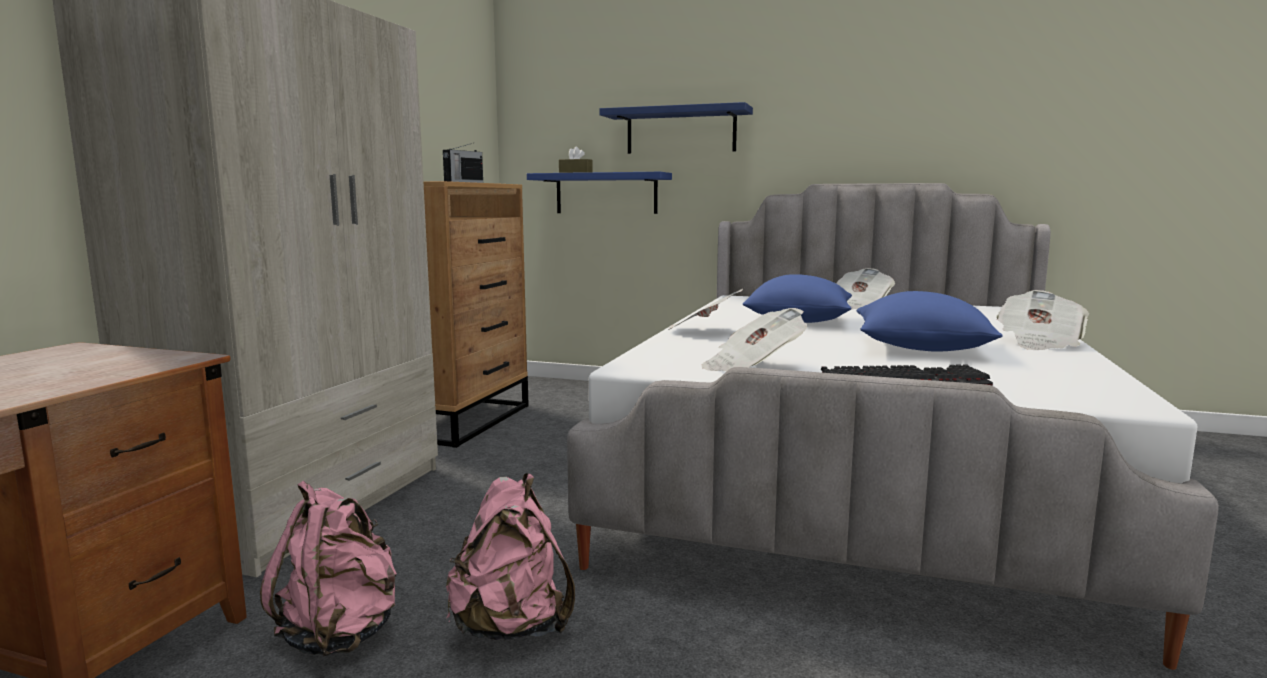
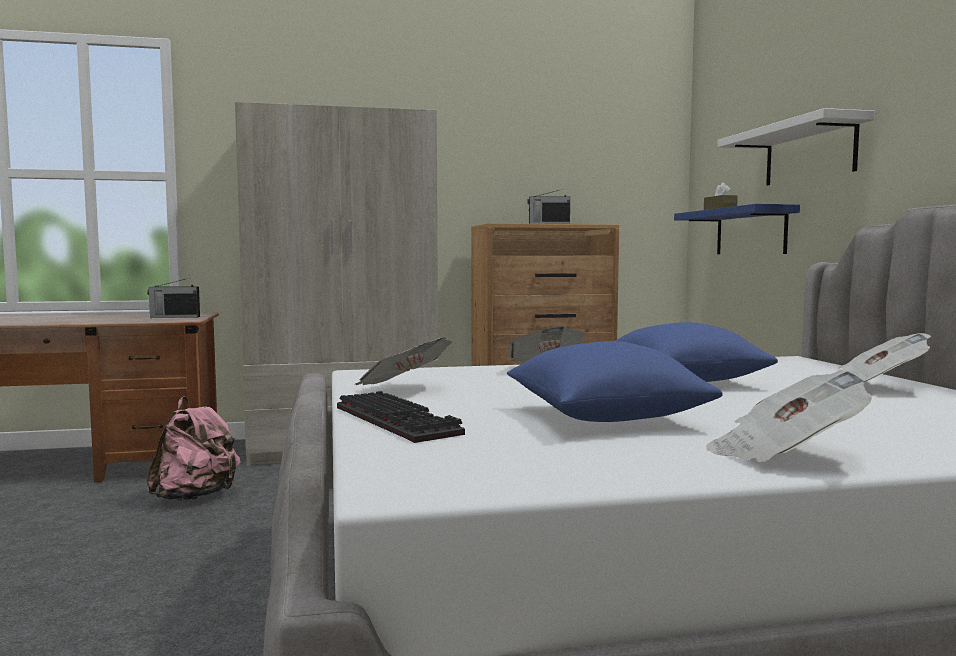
camera: 60 degrees right, 5 degrees down
(94, 360) = (174, 317): none -> radio
(512, 627) = (224, 529): pink backpack -> none
(681, 131) = (809, 153): blue shelf -> white shelf

